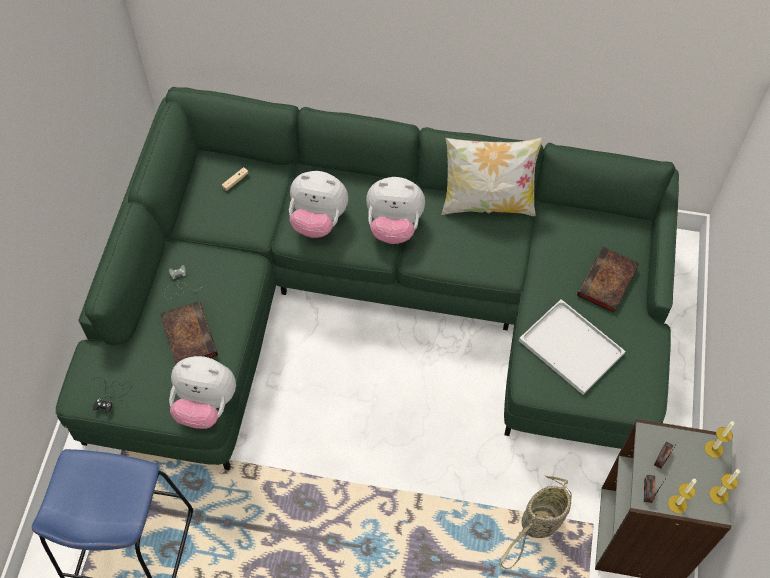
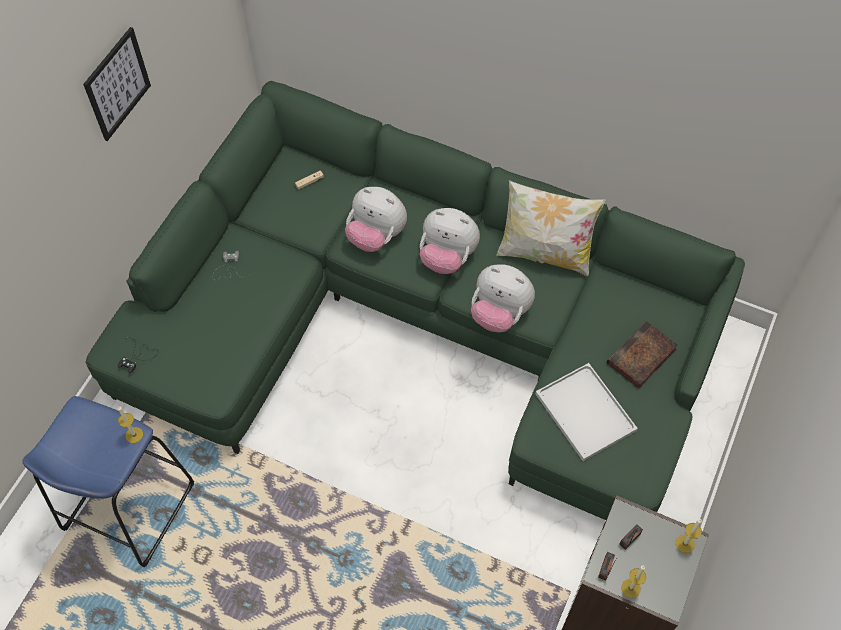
camera: 15 degrees right, 0 degrees up
(41, 117) = (117, 84): none -> picture
(188, 335) = (223, 318): book -> none
(205, 405) = (220, 386): plush toy -> plush toy (499, 313)
(538, 525) = (516, 579): basket -> none
(718, 495) = (675, 589): candle -> candle (134, 435)

